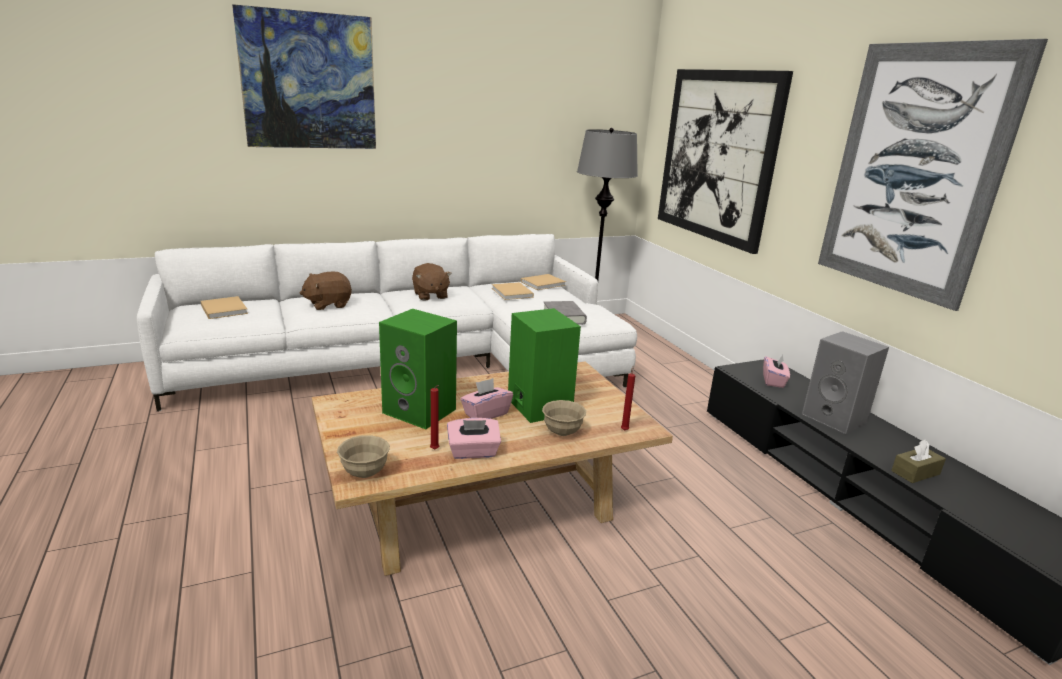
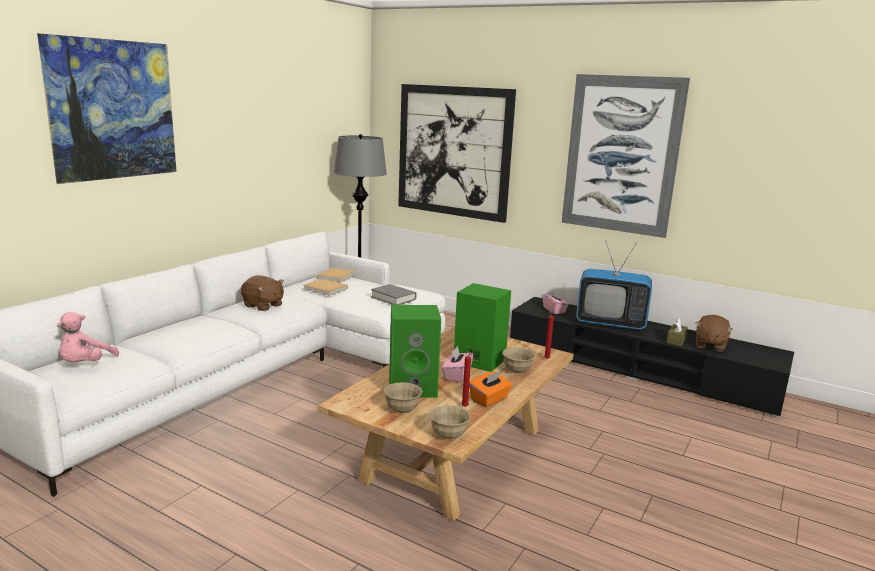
camera: 35 degrees left, 5 degrees down
(224, 309) = (85, 364): beige book -> pink plush toy
(328, 304) = (186, 334): brown plush toy -> brown plush toy (710, 345)
(370, 429) = (402, 410): none -> beige bowl
(473, 452) = (489, 400): pink tissue box -> orange tissue box
(836, 418) = (610, 323): grey speaker -> television

